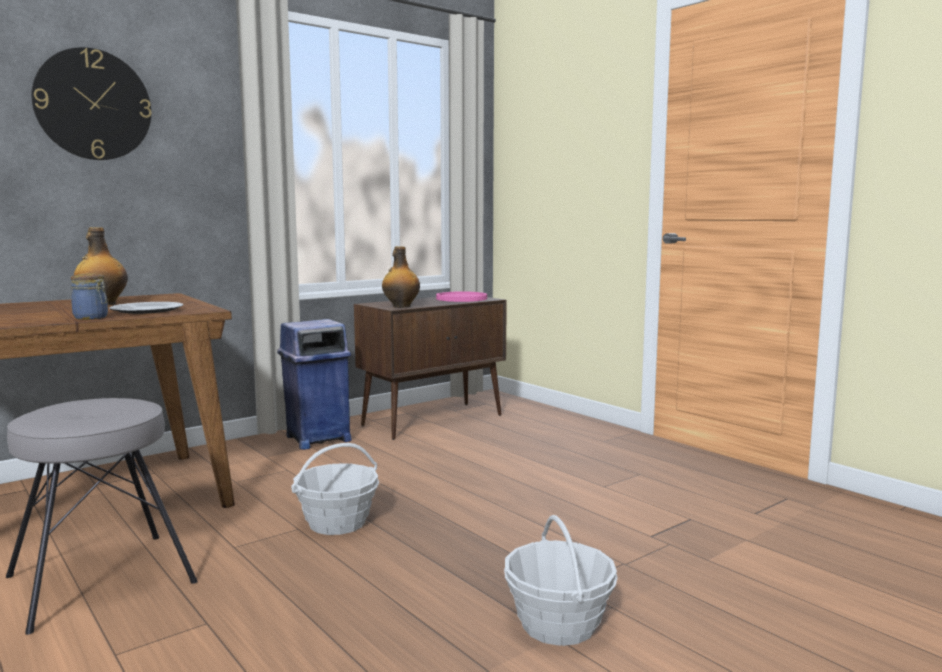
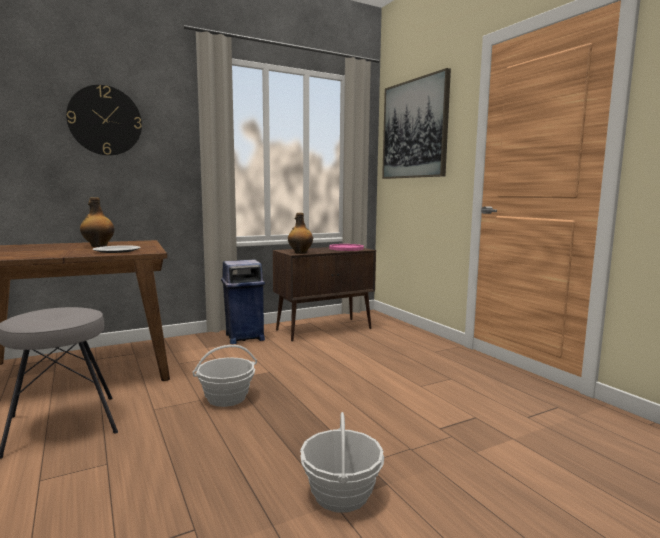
camera: 10 degrees right, 0 degrees up
(92, 318) = (76, 254): jar -> none
(554, 122) = (414, 129): none -> picture

